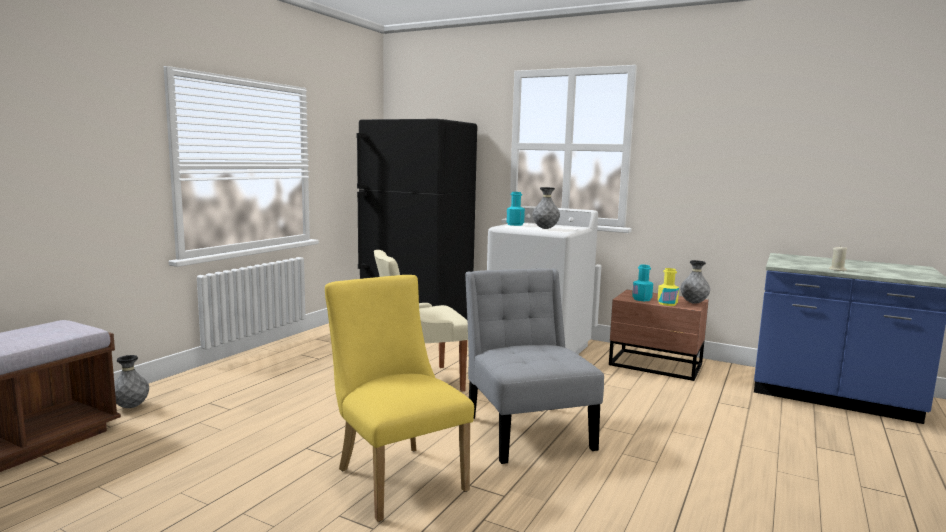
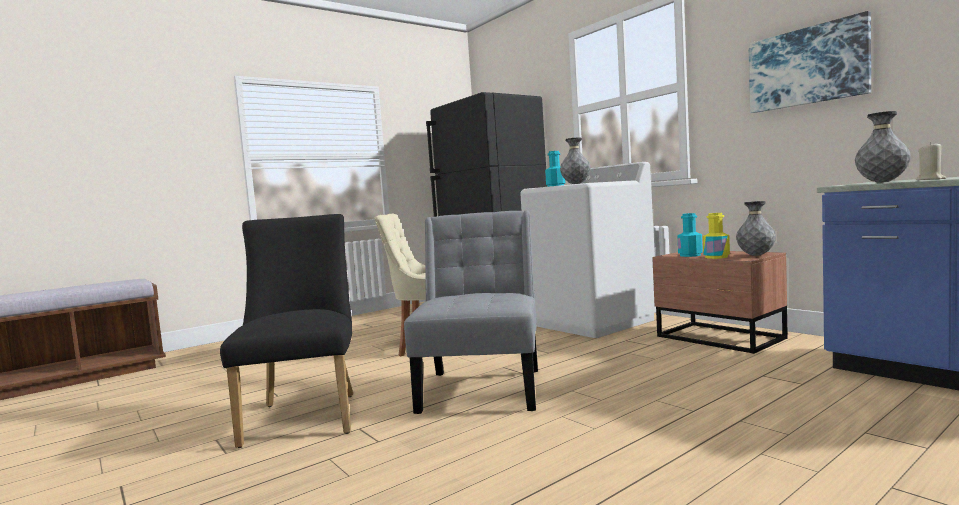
camera: 25 degrees right, 5 degrees down
(131, 407) = (193, 354): grey vase -> grey vase (882, 182)
(395, 476) = (305, 415): yellow chair -> black chair
(734, 157) = (807, 66): none -> picture

